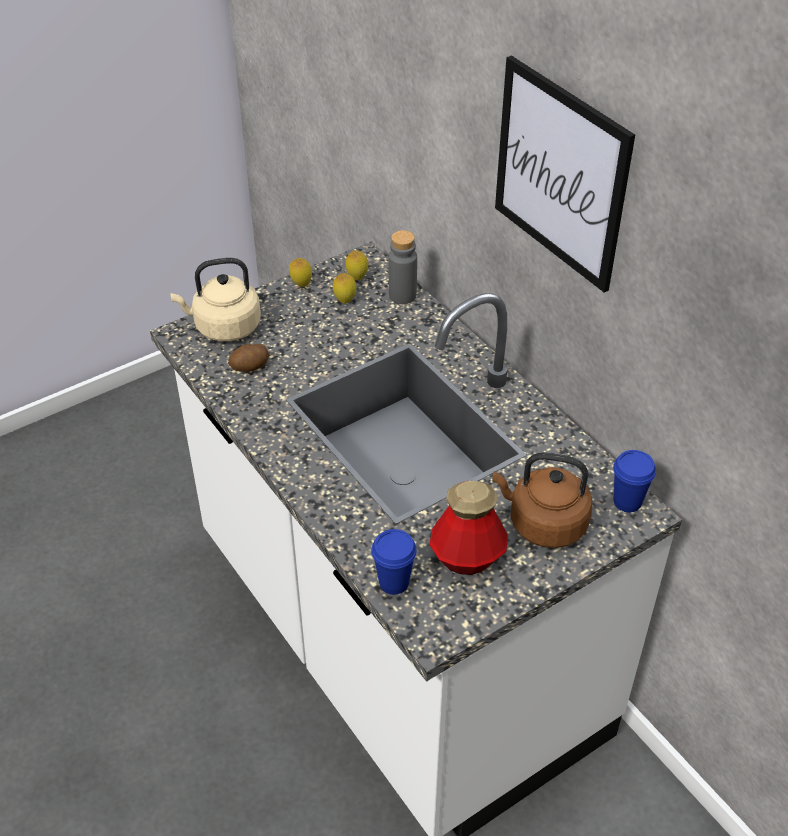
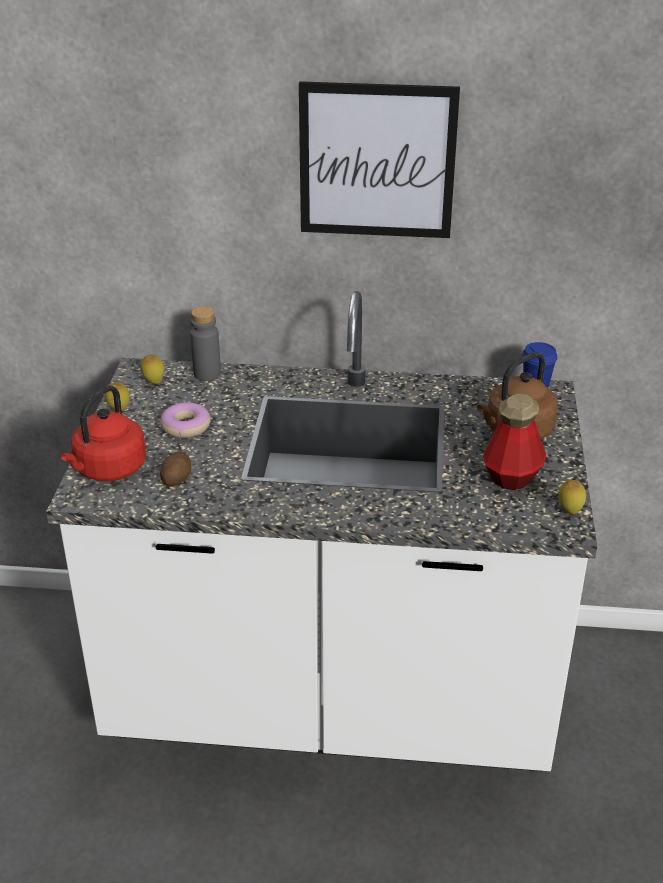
camera: 50 degrees left, 10 degrees down
(224, 327) = (108, 470): beige kettle -> red kettle
(319, 329) = (185, 426): none -> donut
(345, 300) = (171, 400): lemon -> lemon (569, 511)
(394, 582) = (498, 520): blue cup -> none

